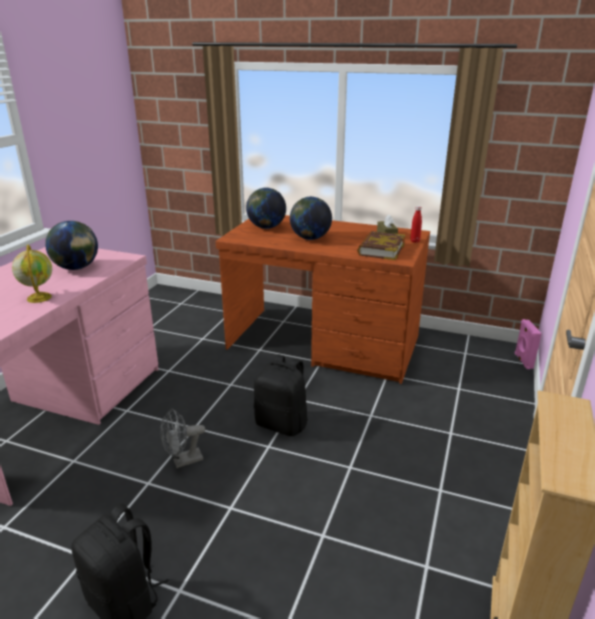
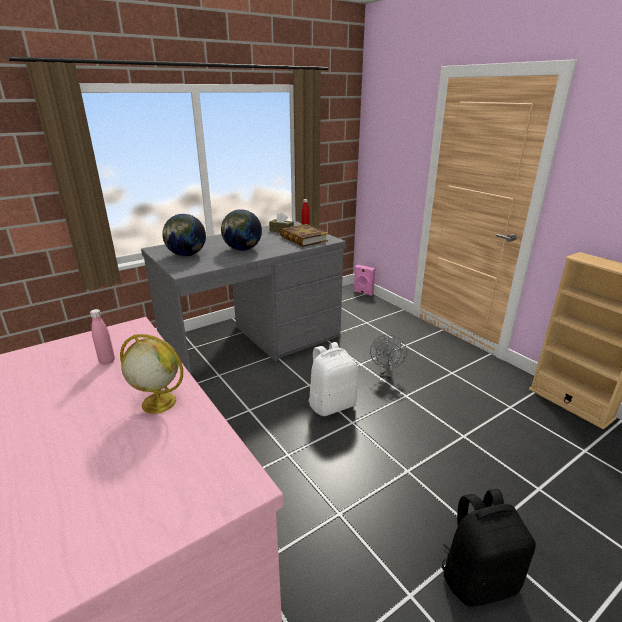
camera: 55 degrees left, 0 degrees up
(76, 268) = (107, 361): globe -> pink bottle
(183, 461) = (328, 478): grey fan -> grey fan (386, 373)
(282, 424) = (332, 404): black backpack -> white backpack
(323, 343) = (253, 344): brown desk -> grey desk

